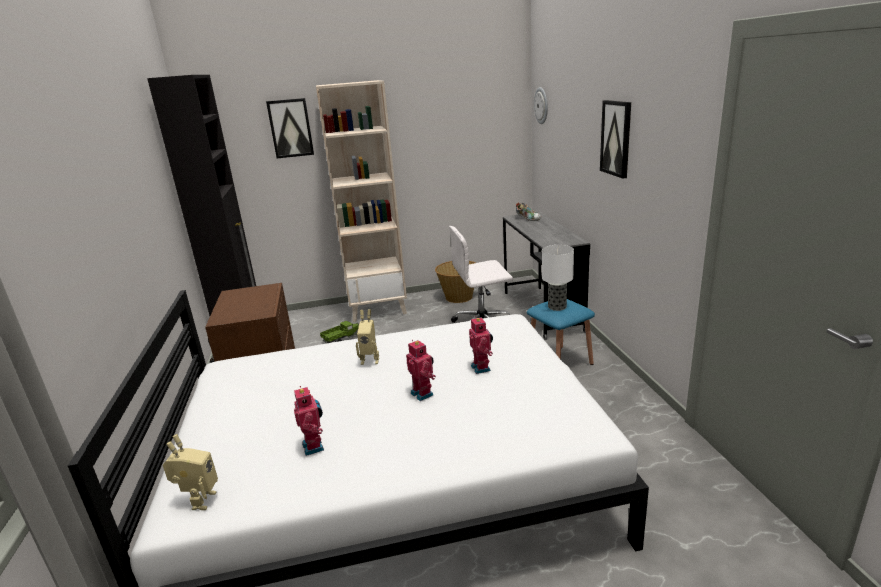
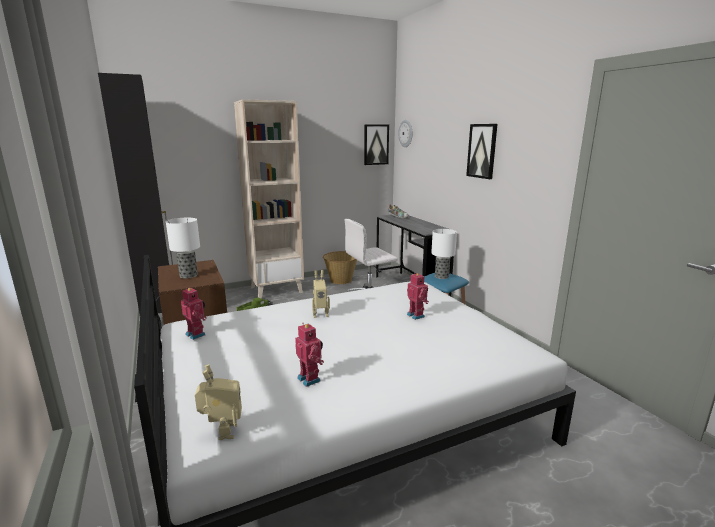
camera: 15 degrees left, 5 degrees down
(245, 305) = (188, 276): none -> table lamp
(290, 128) = (209, 136): picture -> picture (376, 144)
(423, 393) = (381, 335): toy robot -> toy robot (196, 334)

